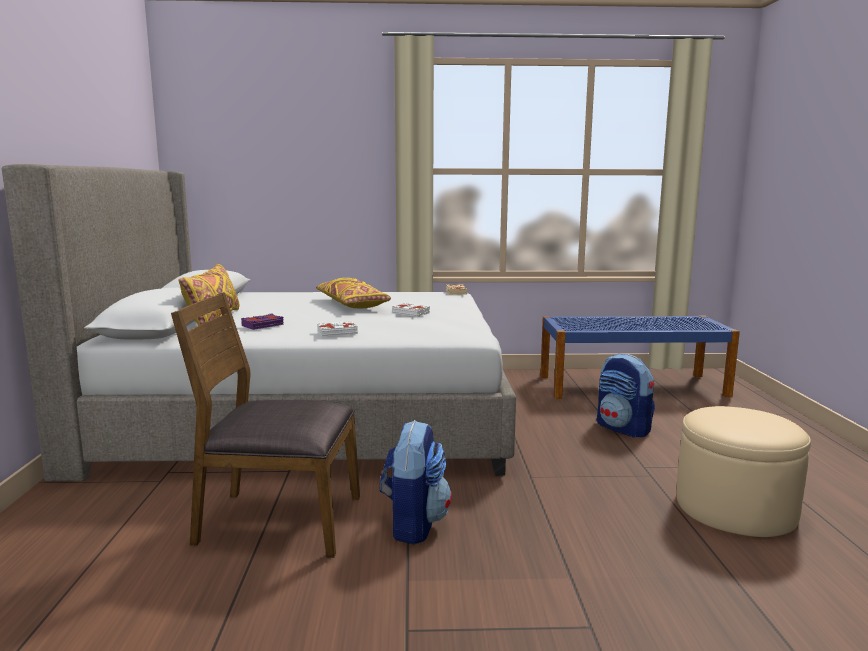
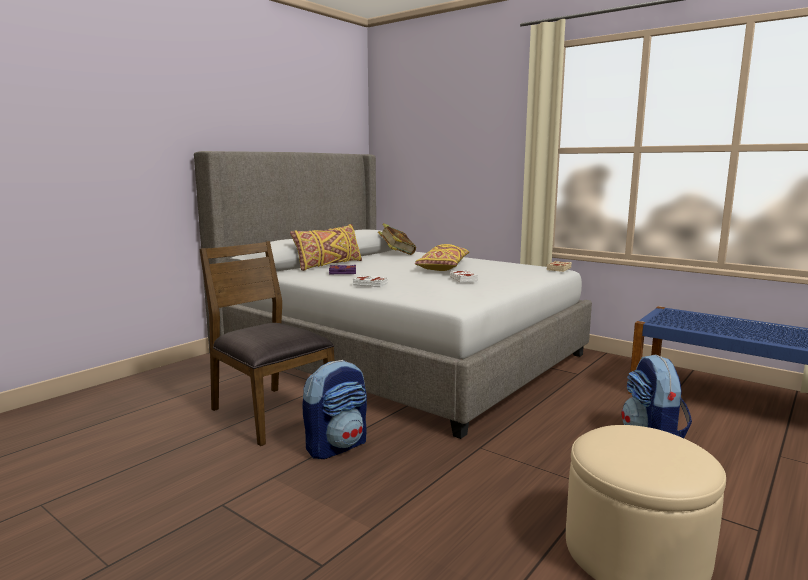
camera: 40 degrees right, 0 degrees up
(256, 297) = (397, 254): none -> book

